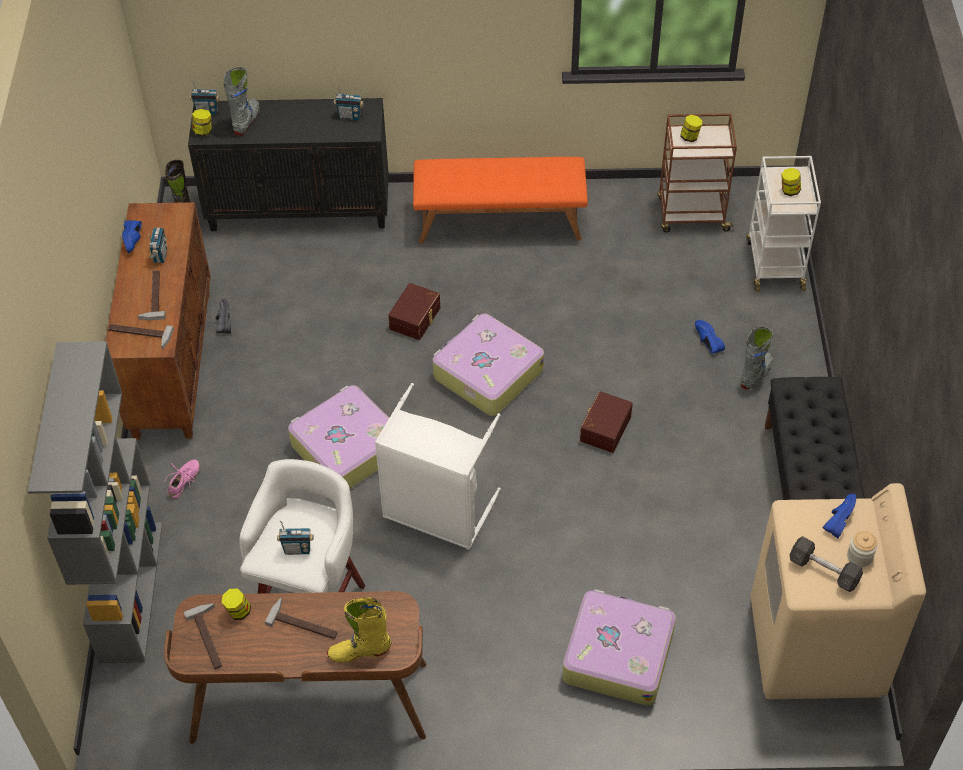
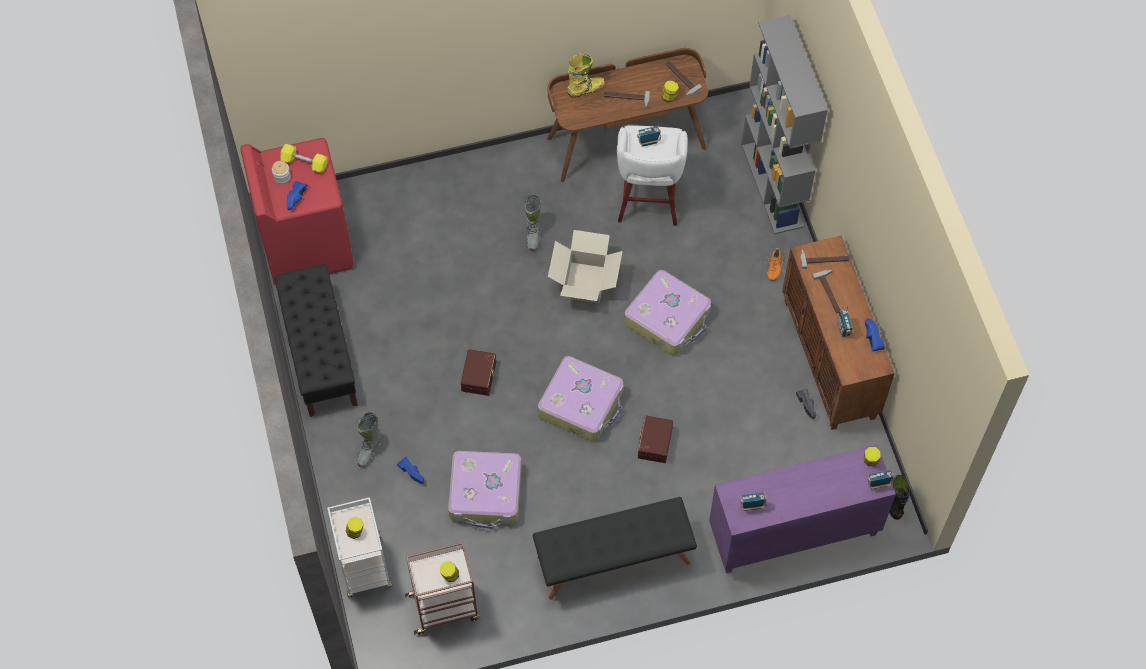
camera: 165 degrees right, 10 degrees up
(184, 481) = (774, 267): pink shoe -> orange shoe
(246, 121) = (839, 481): grey boot -> grey boot (533, 235)
(300, 209) = (793, 534): black cabinet -> purple cabinet
(436, 513) = (585, 282): white laundry basket -> cardboard box
(500, 221) = (613, 560): orange bench -> black bench
(617, 654) = (437, 213): suitcase -> suitcase (486, 494)
(816, 648) = (306, 244): beige washing machine -> red washing machine
(824, 571) = (304, 163): grey dumbbell -> yellow dumbbell

